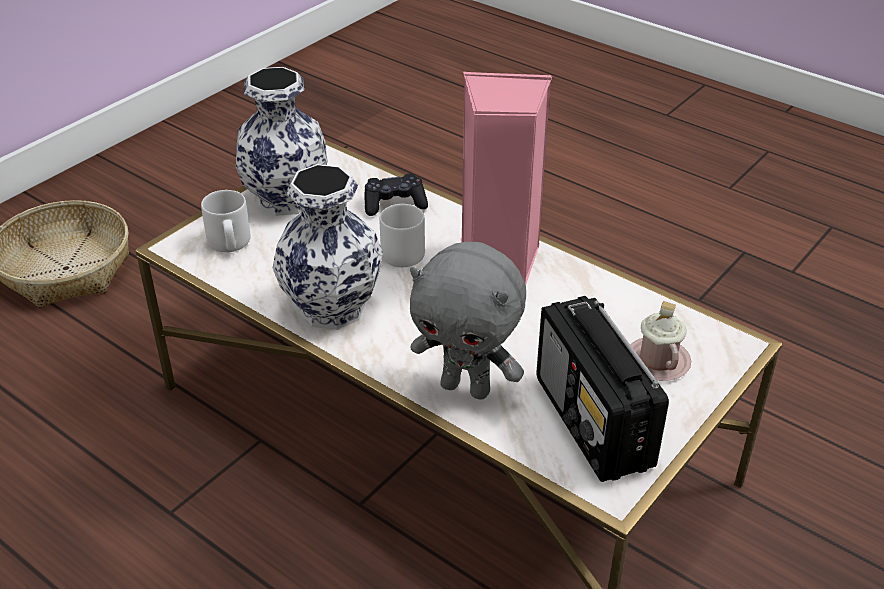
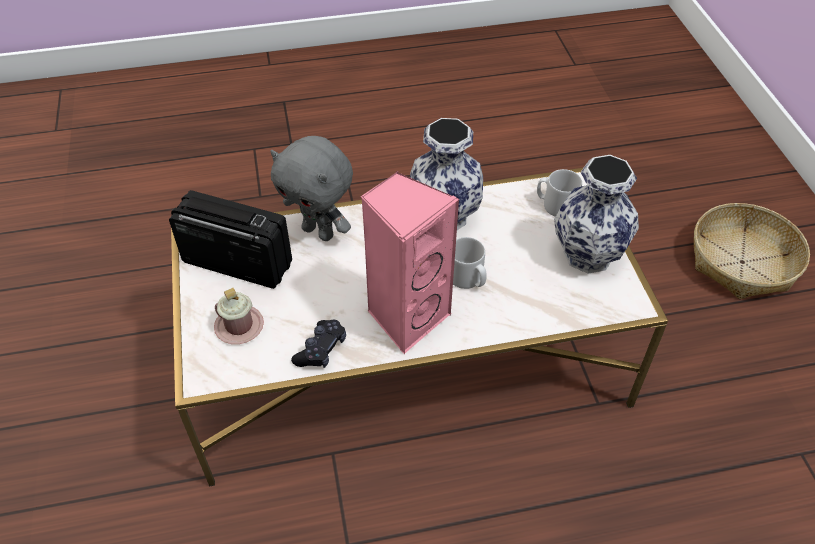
camera: 130 degrees right, 10 degrees up
(394, 203) = (530, 307): black game controller -> black game controller (321, 349)
(467, 387) = (319, 232): grey plush toy -> grey plush toy turned 120 degrees counterclockwise

